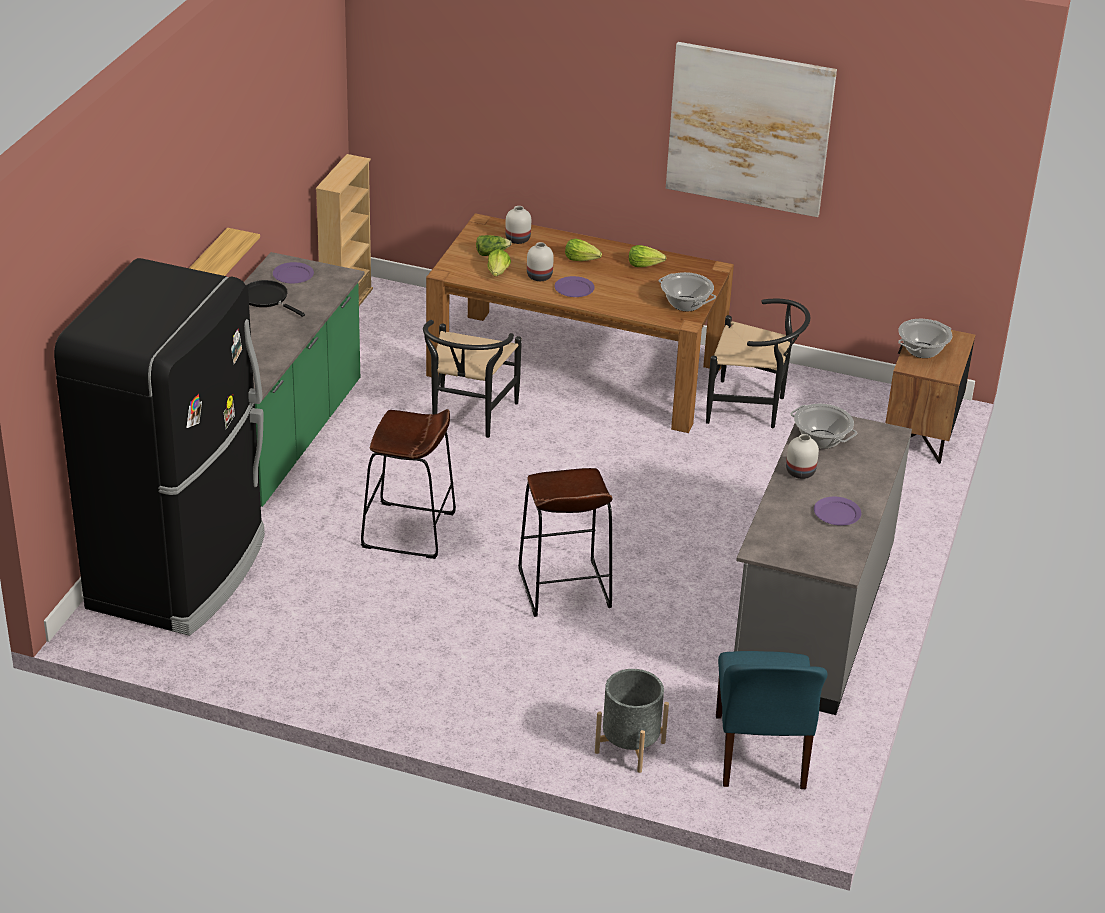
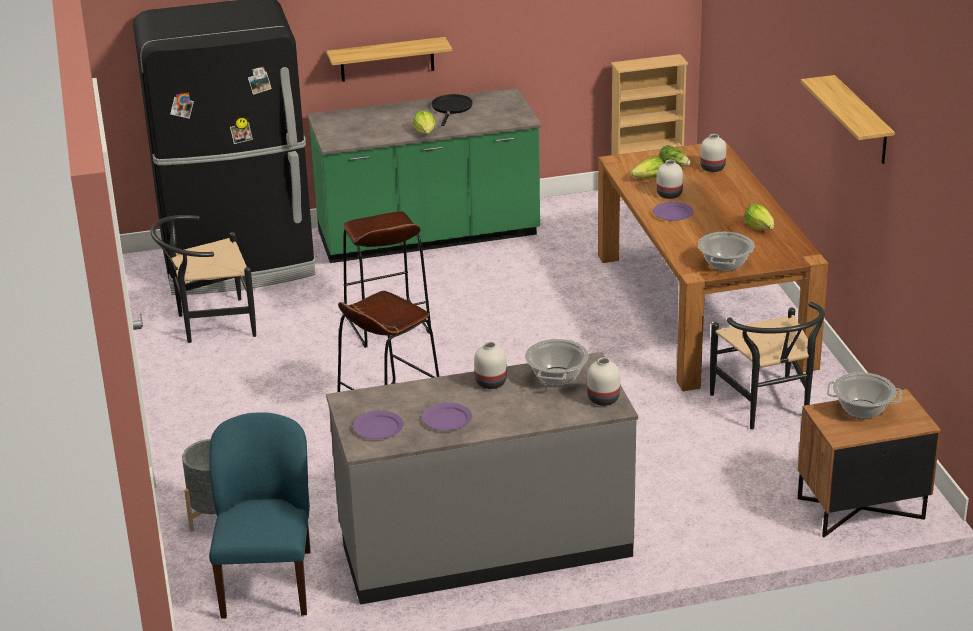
camera: 60 degrees right, 5 degrees down
(293, 275) = (496, 105): purple plate -> purple plate (378, 427)
(468, 417) = (565, 292): black chair -> black chair (209, 324)
(581, 259) = (724, 201): lettuce -> lettuce (425, 132)
(749, 129) = (862, 121): picture -> shelf
(760, 754) = (267, 582): blue chair -> blue chair turned 120 degrees clockwise
(875, 433) = (604, 399): none -> white vase

